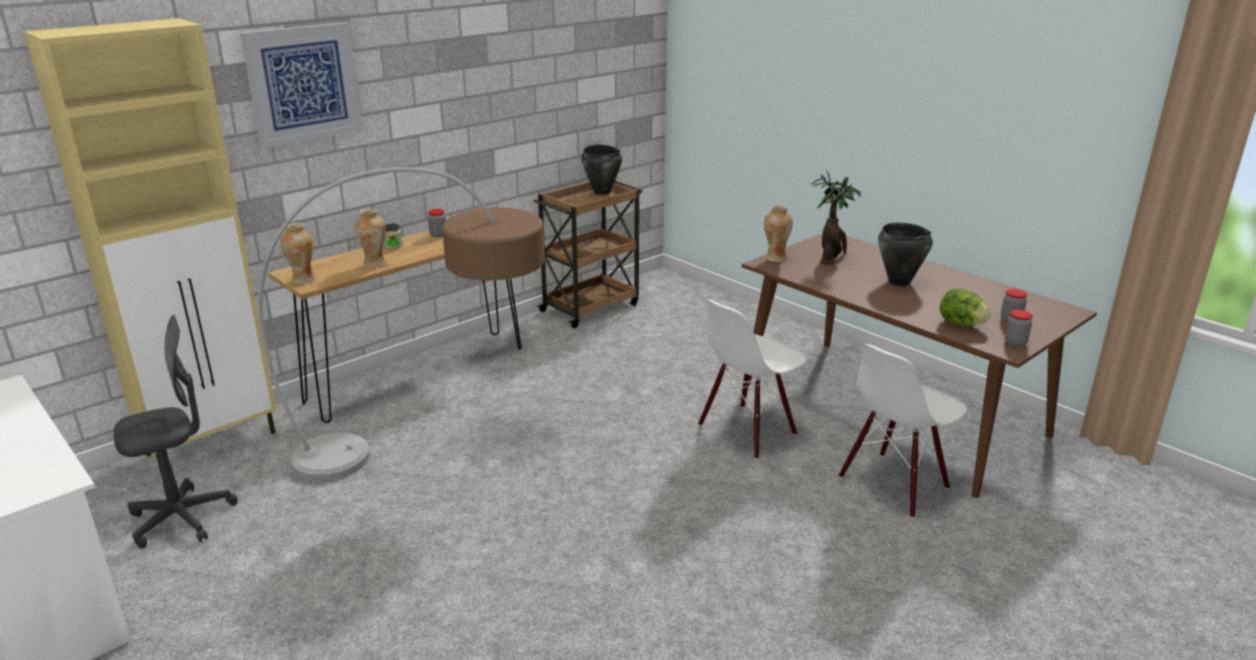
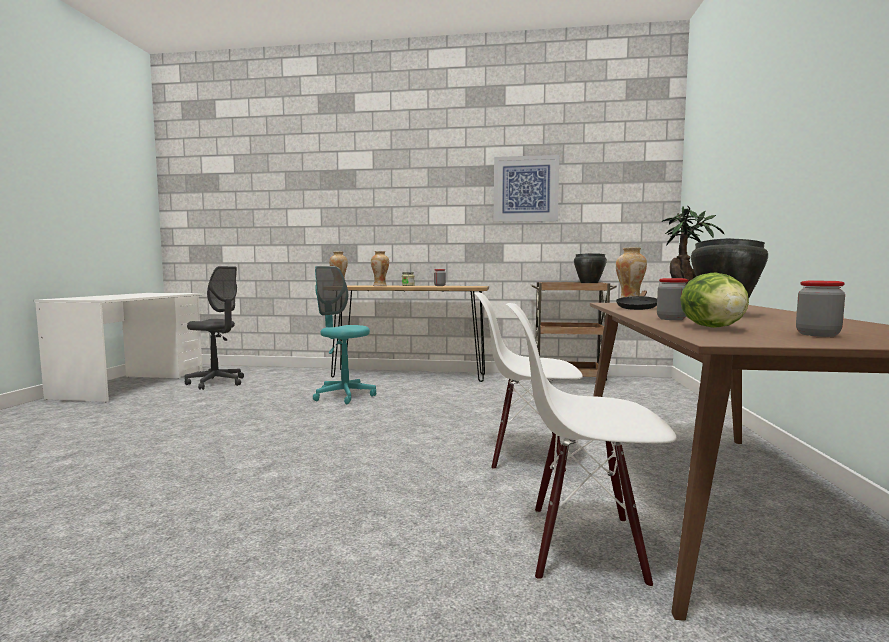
camera: 50 degrees right, 20 degrees down
(214, 443) = (286, 370): beige cabinet -> none
(304, 83) = (377, 183): picture -> picture (525, 189)
(436, 446) = (344, 396): floor lamp -> turquoise office chair
(823, 279) = (637, 308): none -> black frying pan
(1015, 342) = (759, 340): jar -> jar (671, 319)

